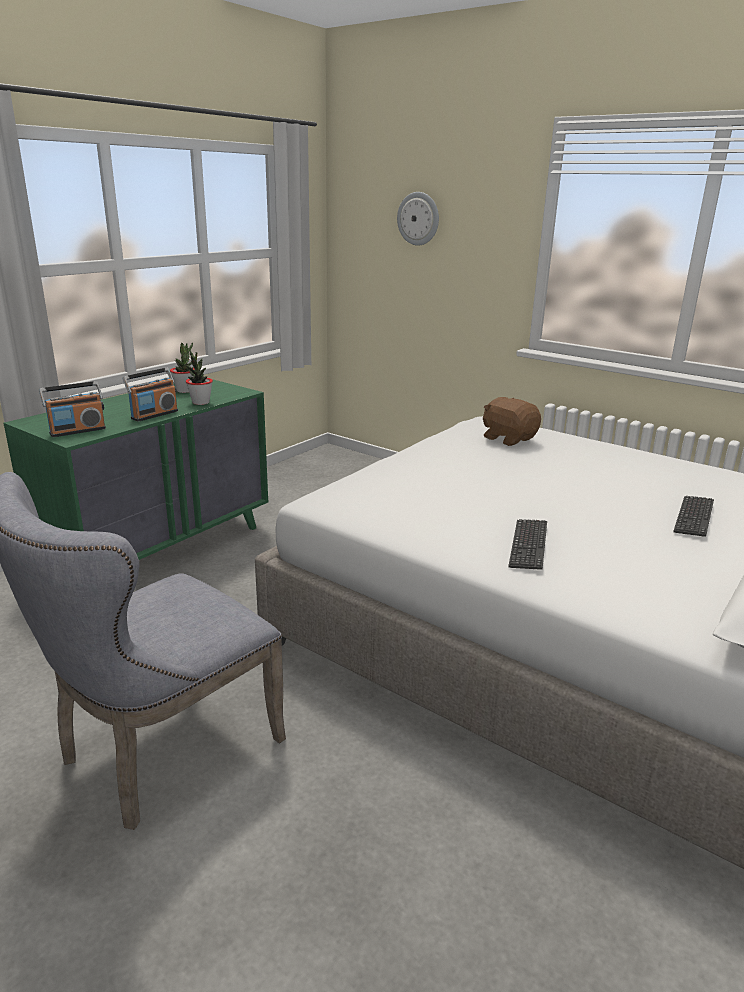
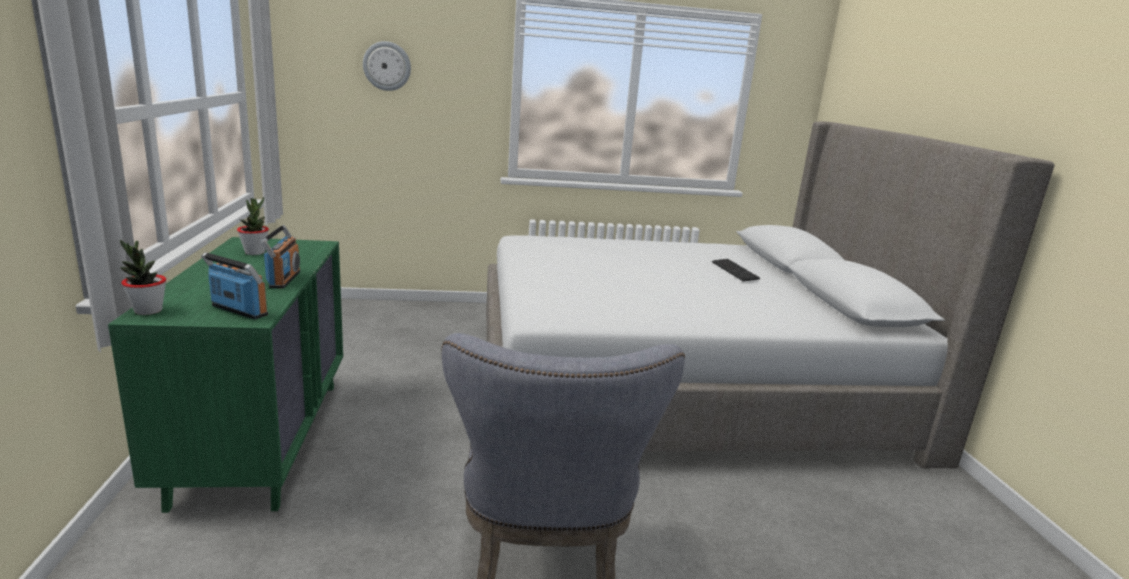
camera: 45 degrees left, 5 degrees down
(77, 431) = (238, 311): radio -> radio turned 75 degrees counterclockwise
(200, 402) = (302, 260): potted plant -> potted plant (148, 311)
(508, 438) = (565, 247): brown plush toy -> none
(528, 545) = (703, 307): keyboard -> none

